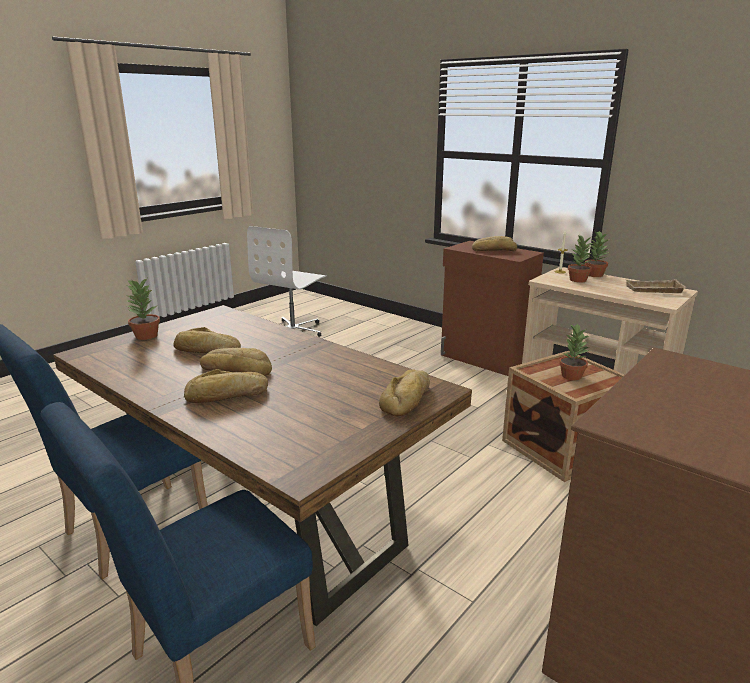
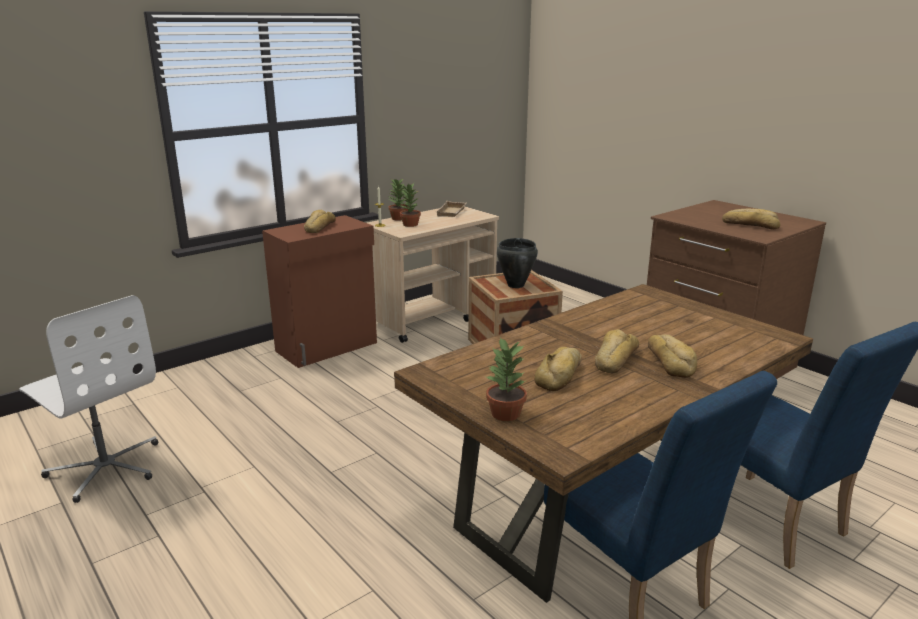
camera: 80 degrees left, 0 degrees up
(408, 398) = (663, 301): bread -> bread (750, 225)
(571, 376) = (515, 285): potted plant -> black cooking pot

